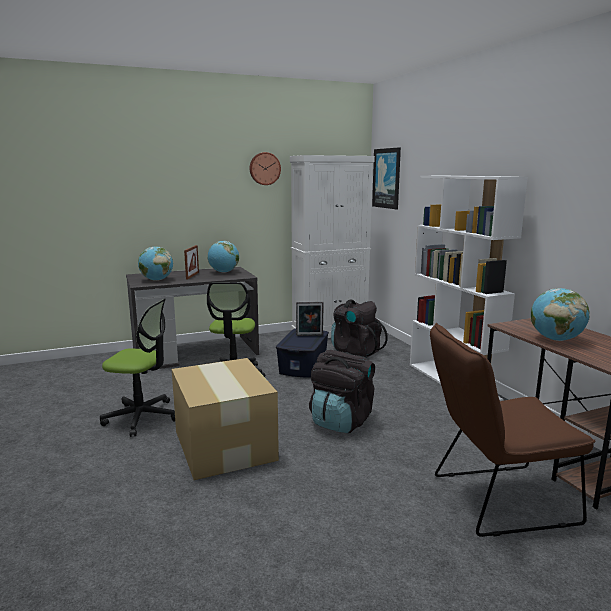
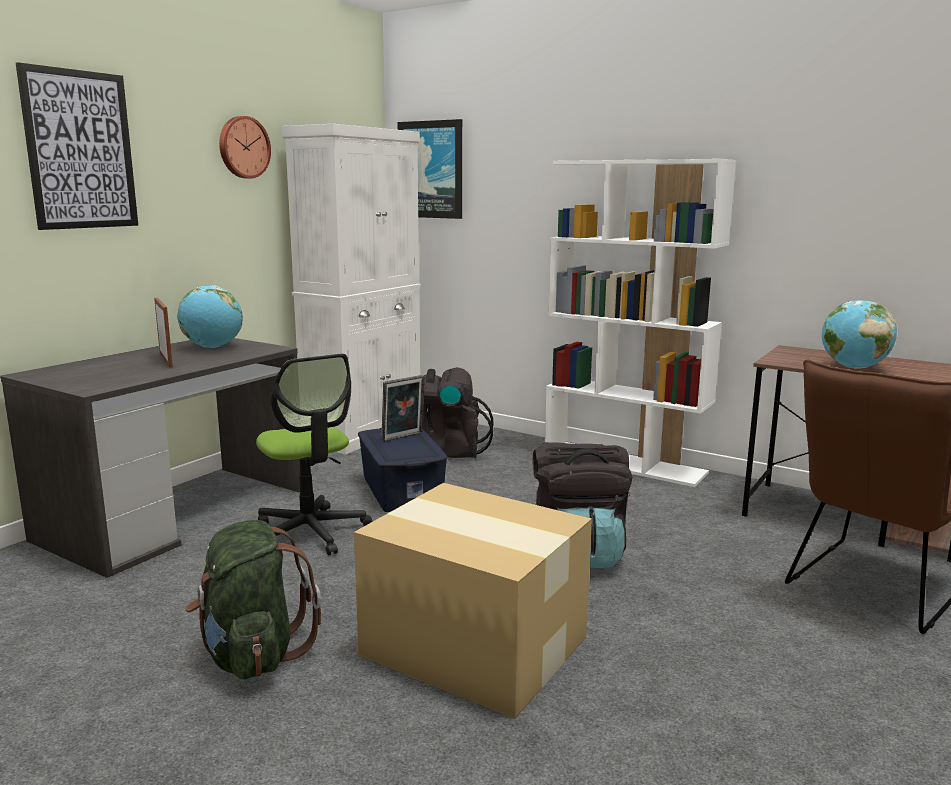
camera: 35 degrees left, 0 degrees up
(142, 417) = (252, 655): office chair -> green backpack
(156, 280) = (108, 376): globe -> none
(171, 174) = (80, 150): none -> picture

